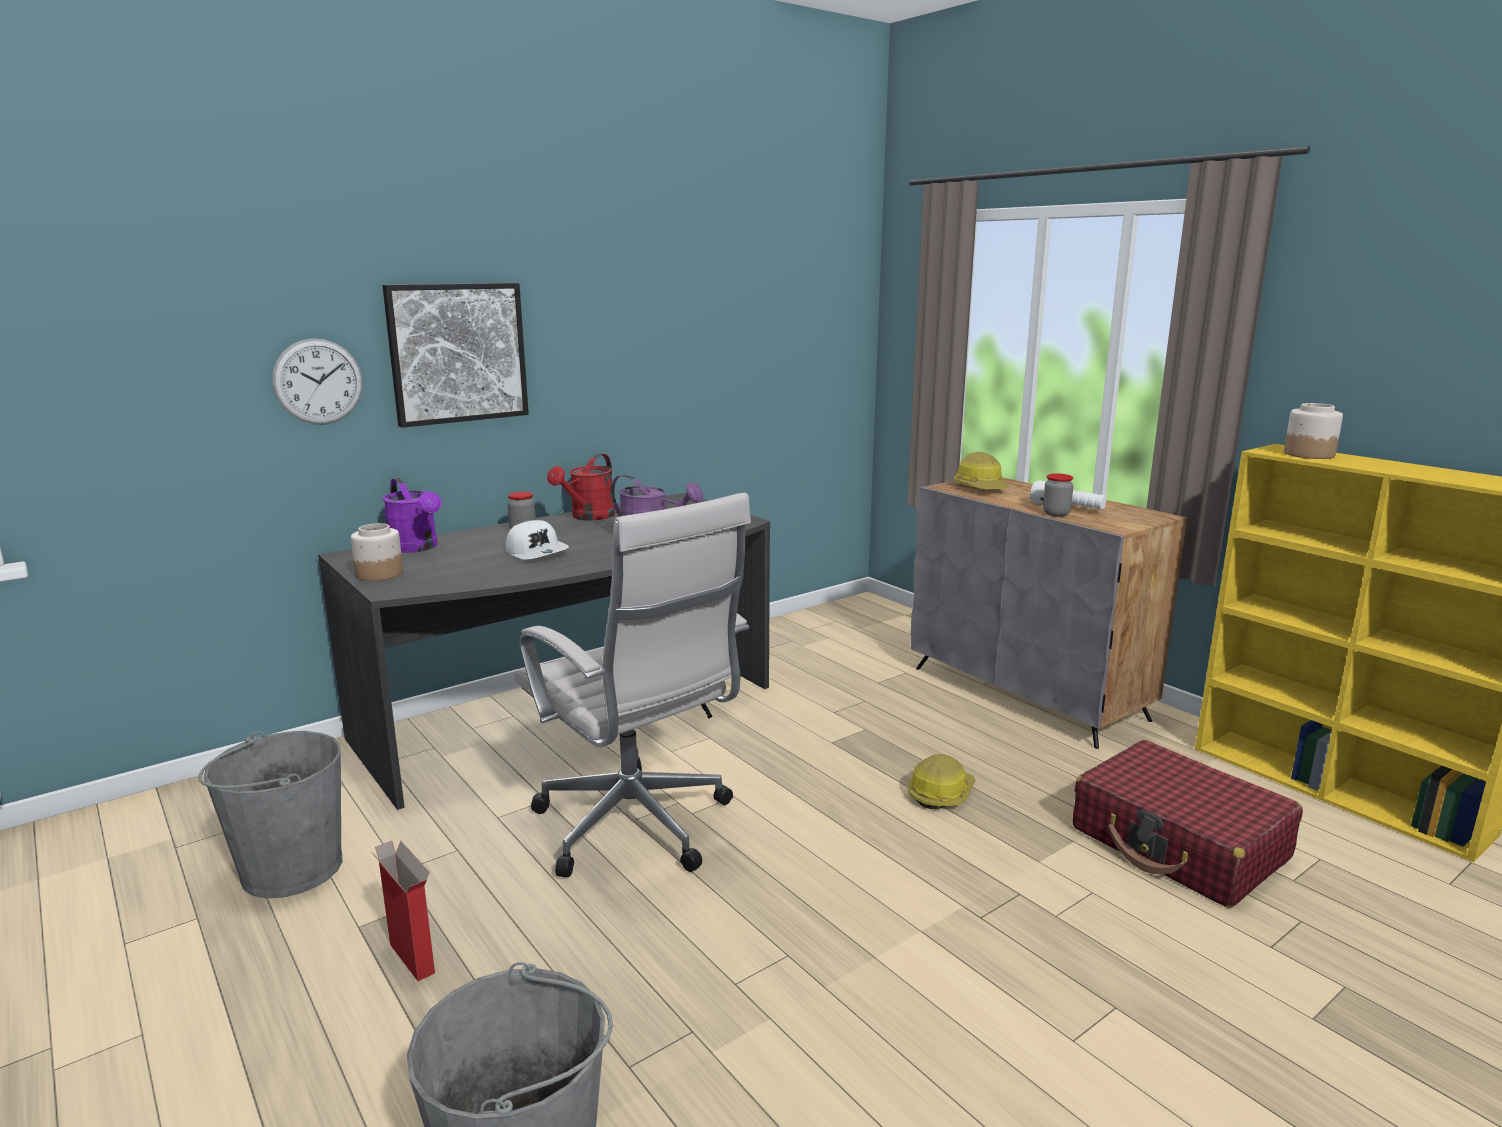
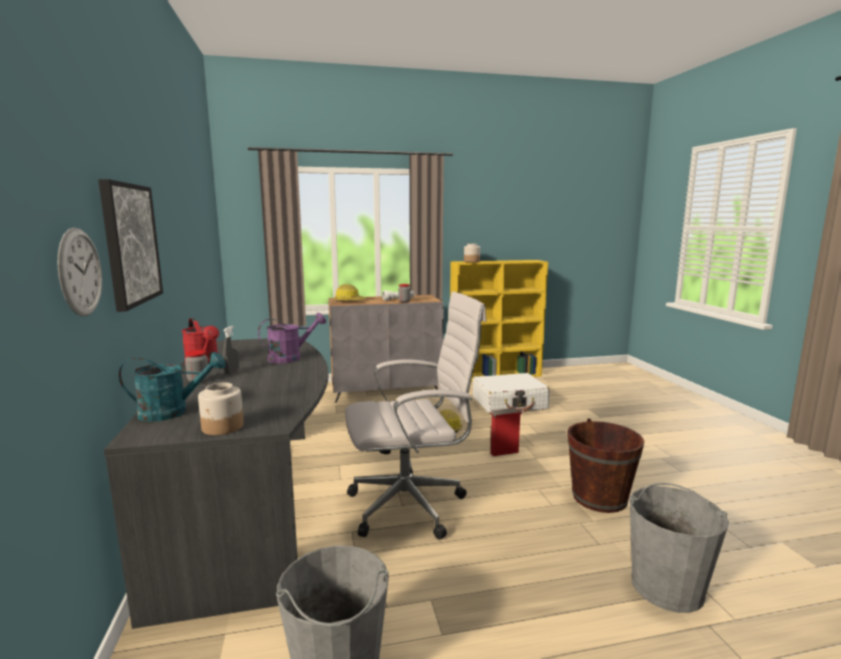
camera: 65 degrees left, 5 degrees down
(413, 959) = (490, 609): cardboard box -> cardboard box (505, 452)
(417, 548) = (173, 412): purple watering can -> turquoise watering can
(537, 553) = (262, 382): white cap -> none
(564, 534) = (232, 372): none -> grey spray bottle
(813, 1054) = (599, 498): none -> brown bucket
(1179, 844) = (509, 403): red suitcase -> white suitcase

